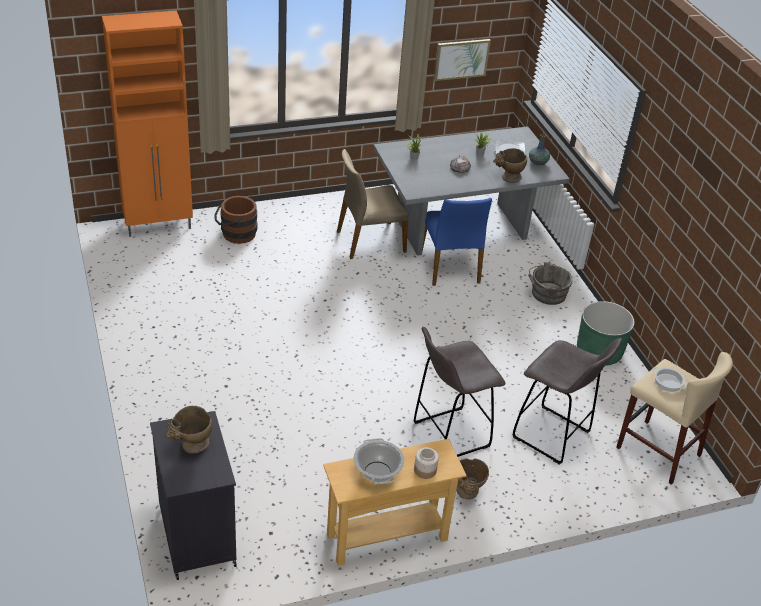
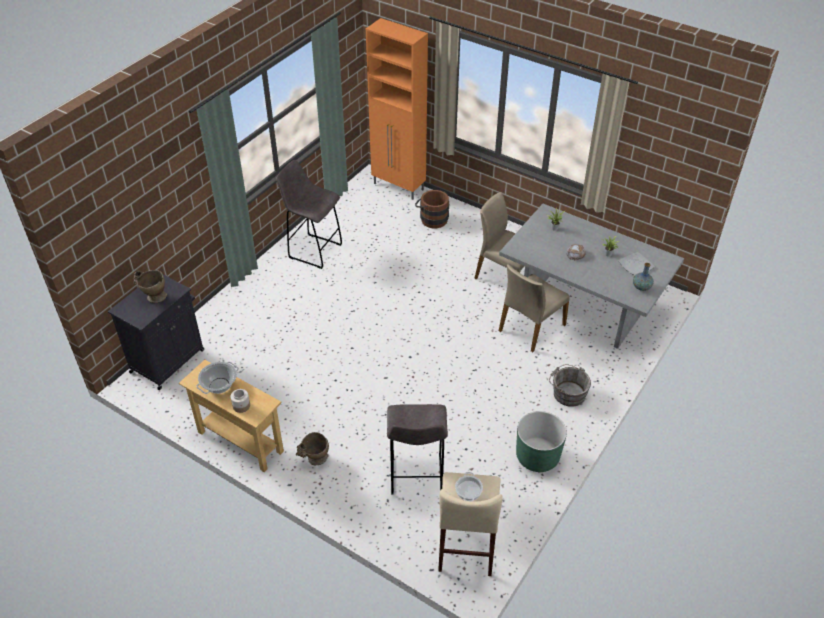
camera: 55 degrees right, 5 degrees up
(449, 435) = (358, 421): grey stool -> grey stool (313, 250)
(450, 266) = (530, 328): blue chair -> beige chair
(461, 59) = (653, 170): picture -> none
(508, 178) = (597, 283): beige vase -> none

